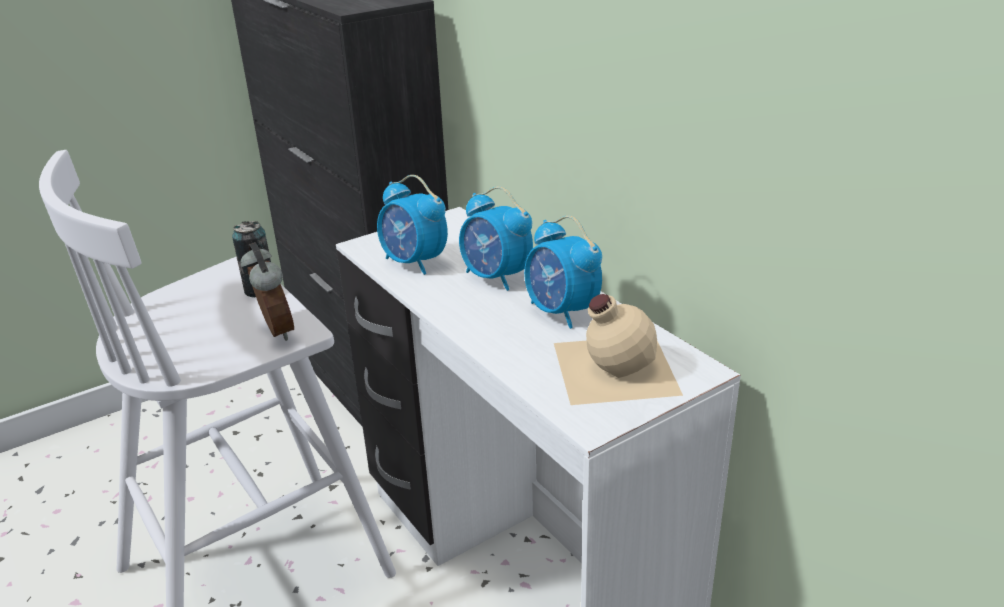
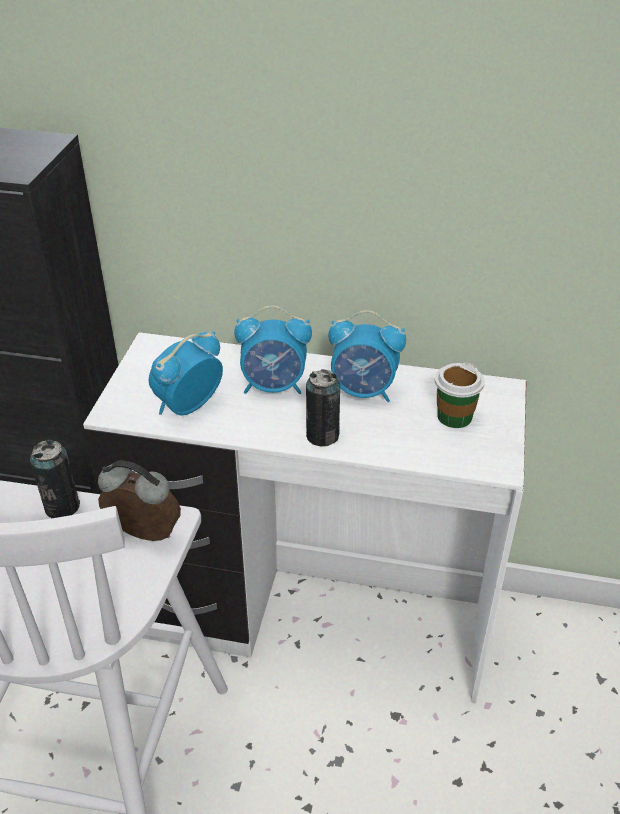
camera: 45 degrees left, 10 degrees up
(414, 263) = (188, 406): alarm clock -> alarm clock turned 135 degrees clockwise
(476, 325) = (322, 436): none -> can
(612, 367) = (454, 416): beige bottle -> cup

